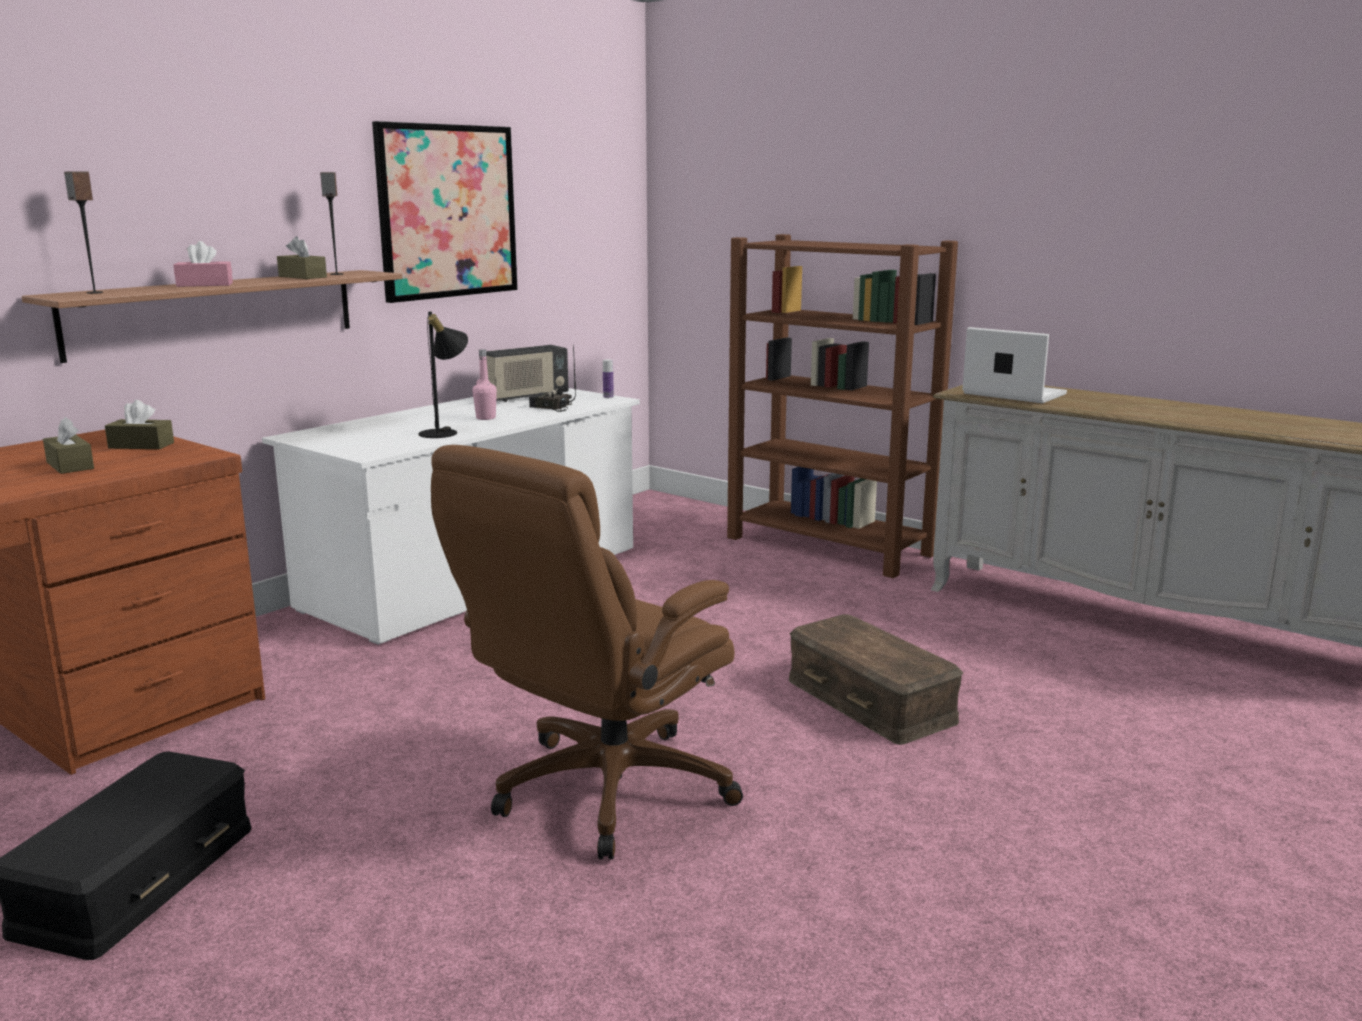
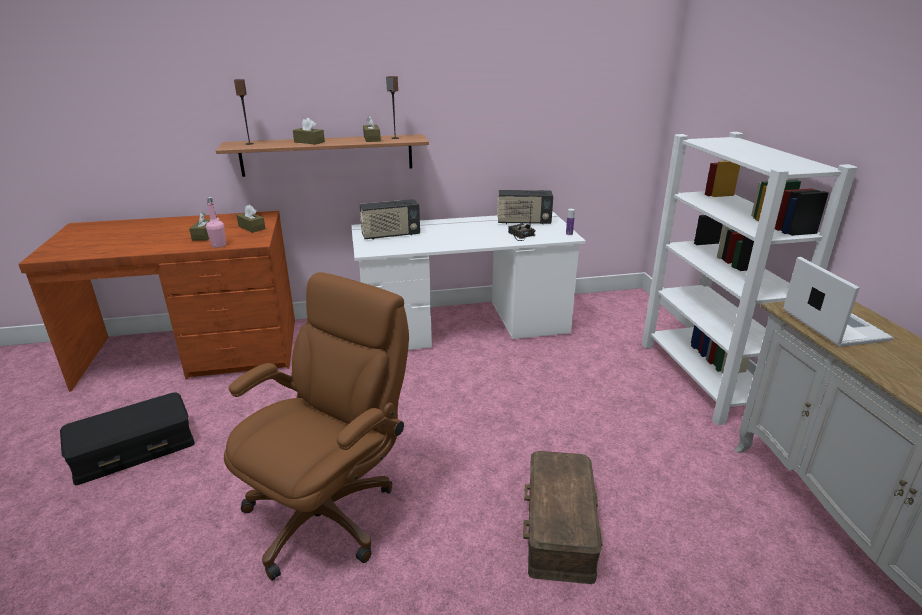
camera: 40 degrees right, 10 degrees up
(205, 285) = (309, 142): pink tissue box -> brown tissue box
(361, 436) = (390, 235): none -> radio
(444, 432) = (431, 243): black table lamp -> none
(447, 211) = (490, 98): picture -> none
(486, 418) = (471, 236): pink bottle -> pink bottle (218, 245)
(599, 795) = (329, 511): brown office chair -> brown office chair turned 135 degrees clockwise
(829, 546) = (705, 377): brown bookcase -> white bookcase

